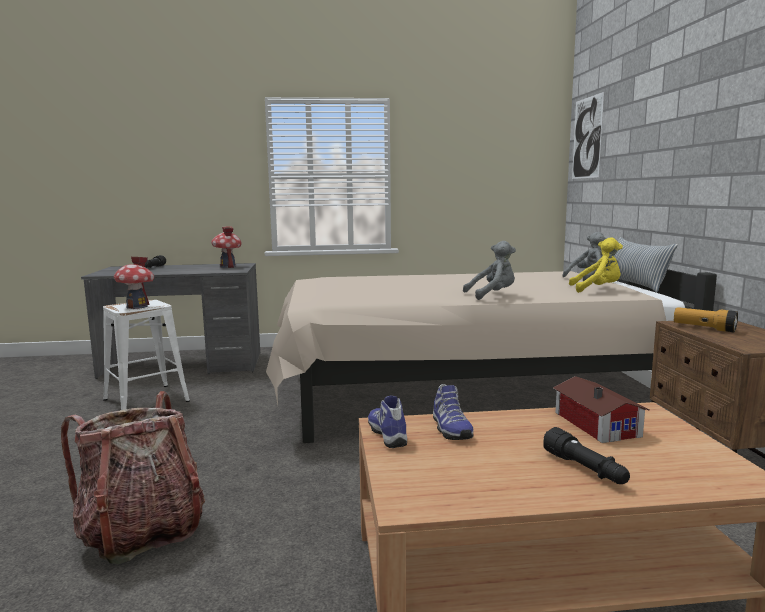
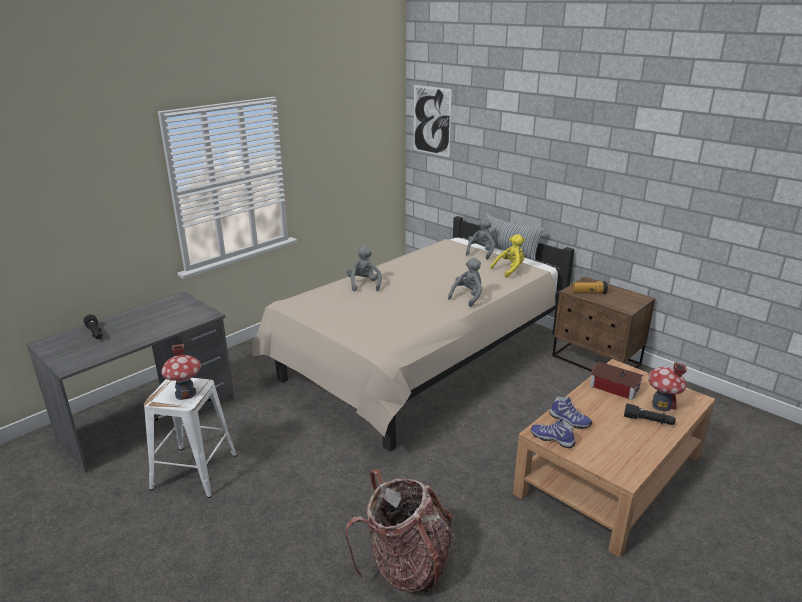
camera: 40 degrees left, 15 degrees up
(228, 266) = (175, 307): toy house -> toy house (661, 405)
(403, 278) = (364, 284): none -> grey plush toy

